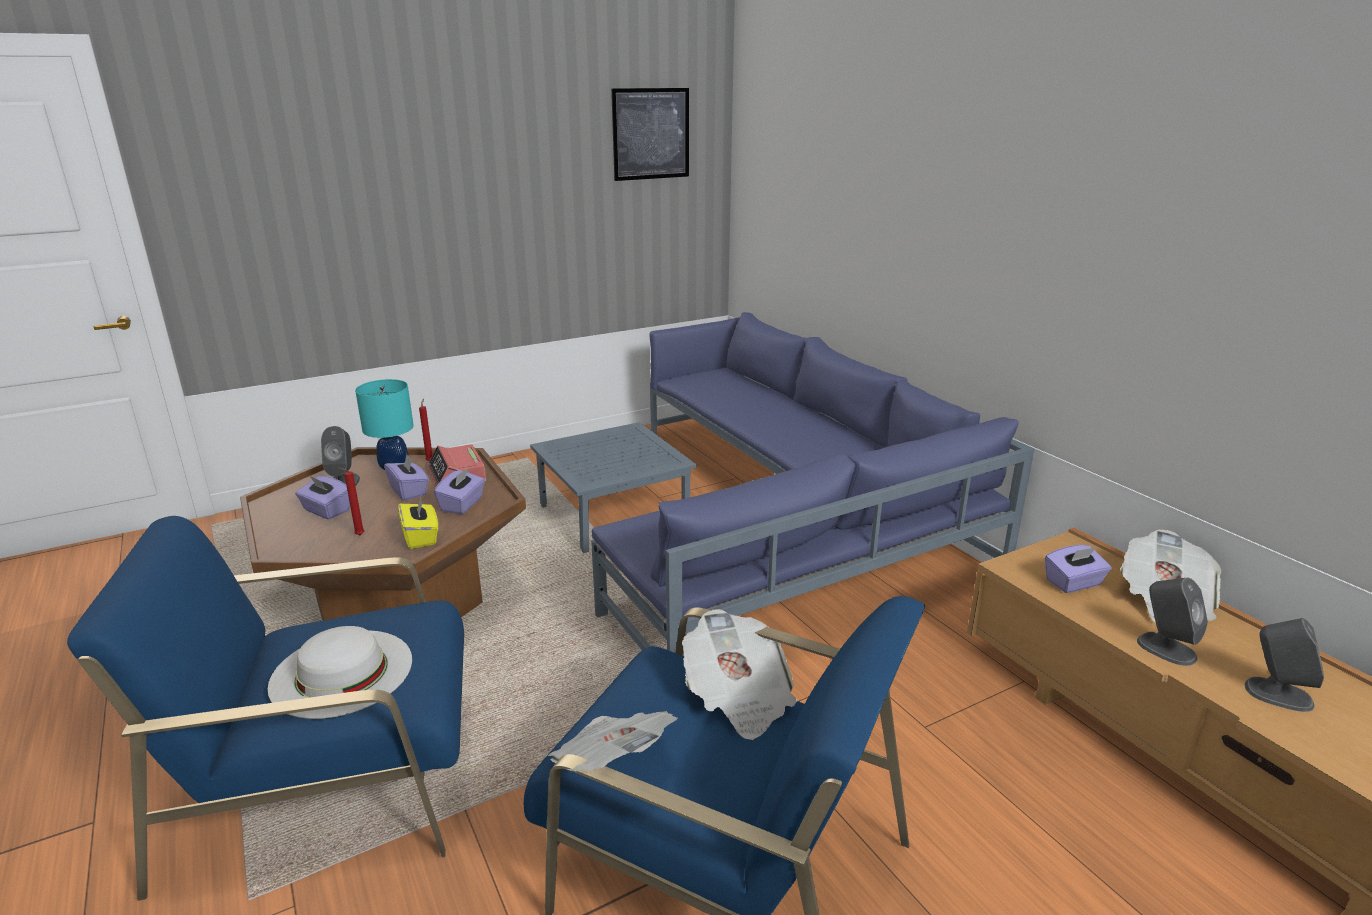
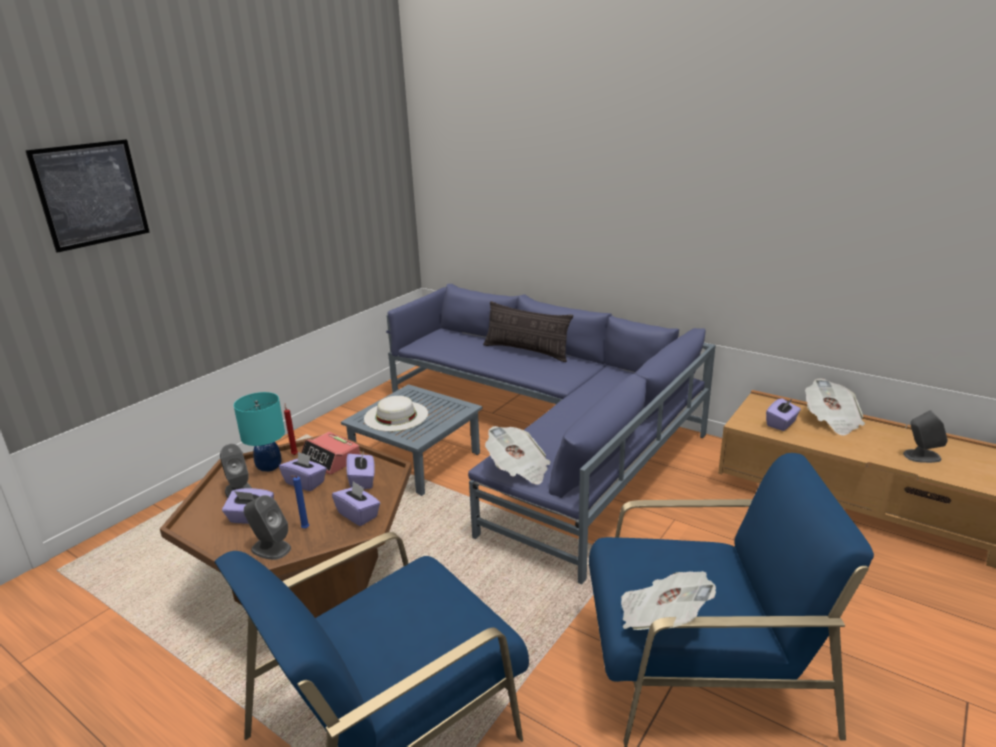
camera: 25 degrees left, 0 degrees up
(341, 672) = (414, 632): white hat -> white hat (396, 416)
(358, 535) = (304, 529): red candle -> blue candle
(421, 537) = (358, 515): yellow tissue box -> purple tissue box
(651, 134) = (359, 154): picture -> picture (91, 194)
(738, 697) = (687, 551): newspaper -> newspaper (518, 469)
(799, 412) = (526, 351): none -> pillow
(1165, 648) = (855, 448): grey speaker -> grey speaker (270, 548)

